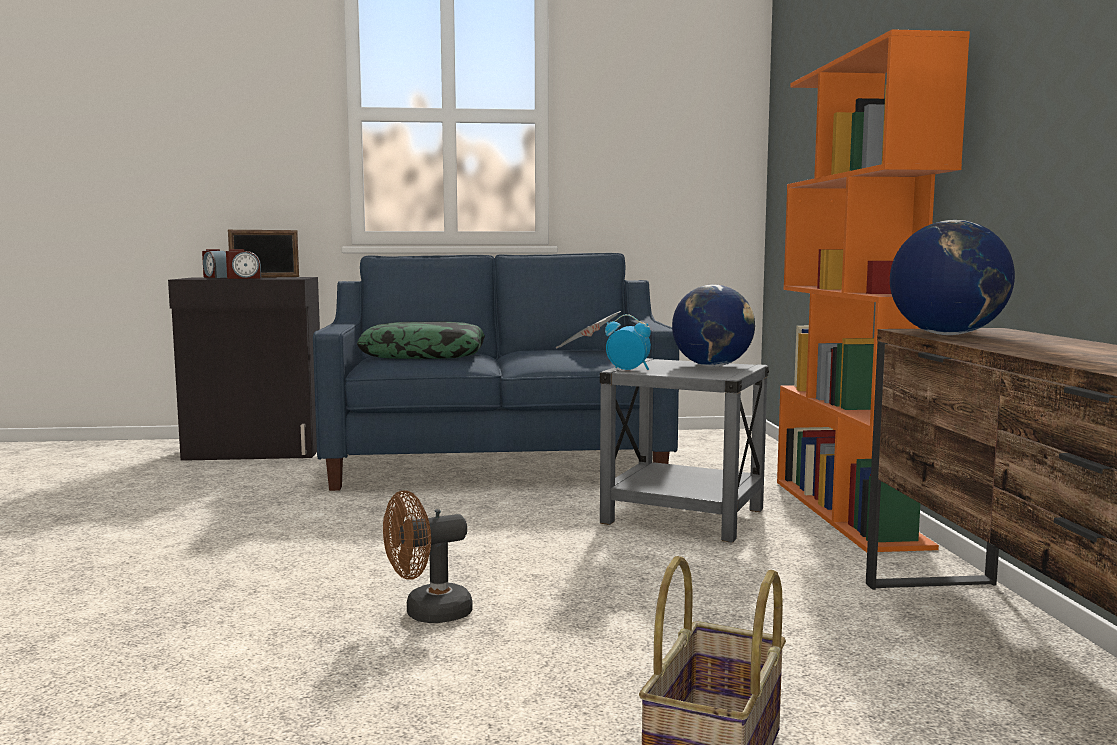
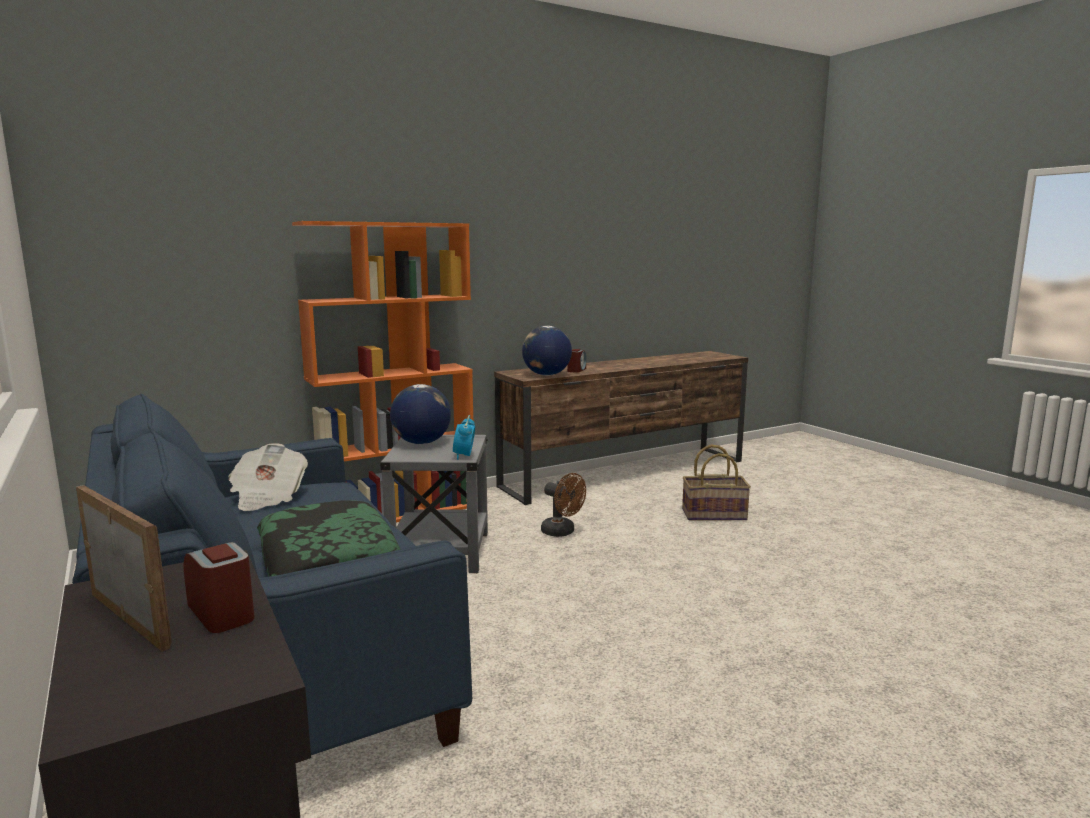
camera: 115 degrees left, 5 degrees up
(216, 277) = (111, 690): alarm clock -> alarm clock (576, 370)
(428, 614) = (678, 586): brown fan -> brown fan (562, 532)

